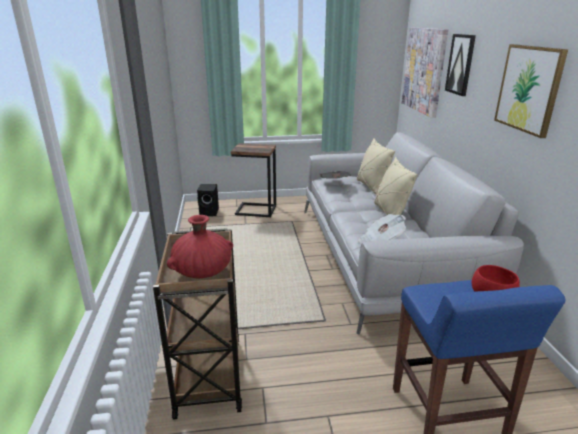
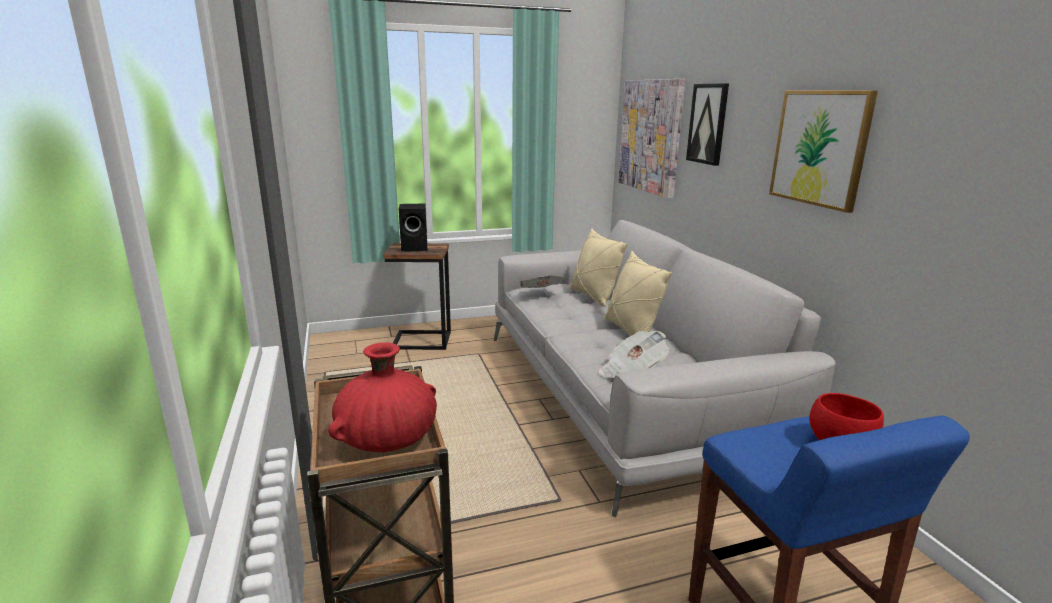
camera: 10 degrees left, 5 degrees down
(210, 212) = (352, 347): black speaker -> black speaker (415, 247)

